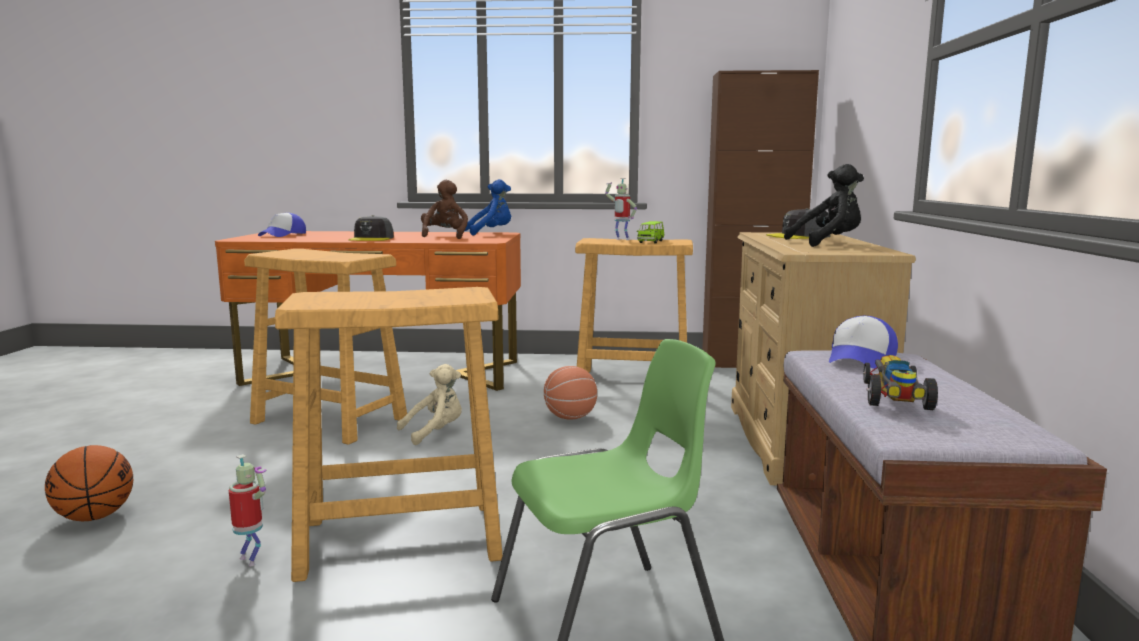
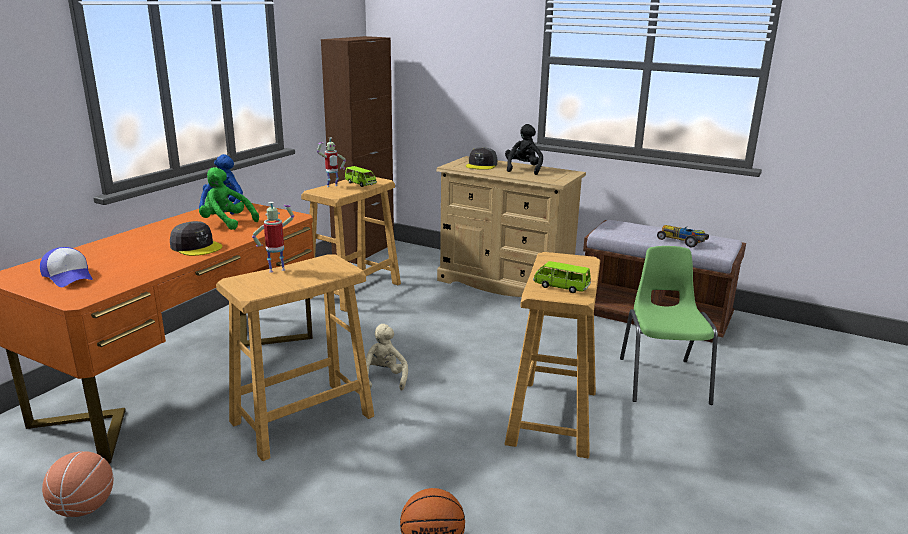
camera: 65 degrees left, 10 degrees up
(251, 560) = (552, 471): toy robot -> toy robot (277, 269)
(340, 298) = (561, 287): none -> green toy car
(445, 236) = (226, 223): brown plush toy -> green plush toy
(570, 417) = (404, 327): basketball -> basketball (84, 507)
(861, 358) = (622, 229): cap -> none

